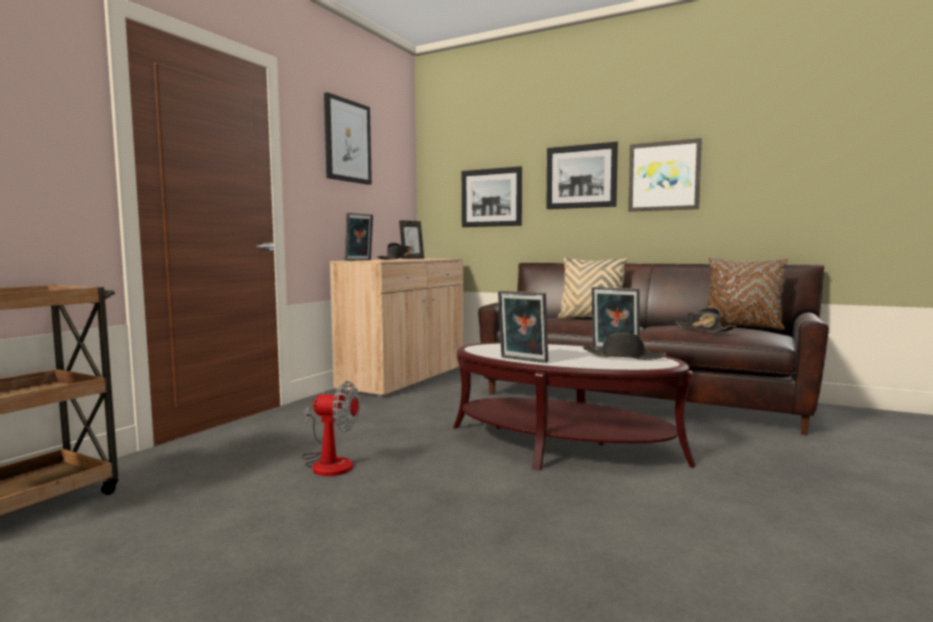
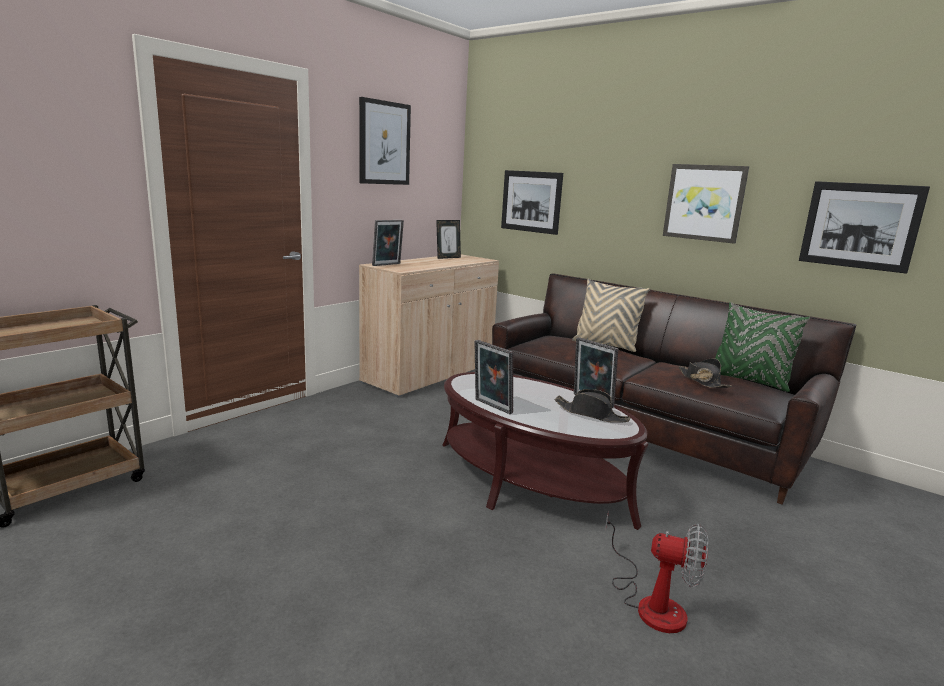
camera: 10 degrees right, 10 degrees up
(329, 463) = (317, 473): fan -> fan (651, 602)
(399, 259) = (431, 261): black hat -> none
(581, 176) = (620, 191): picture -> picture (860, 226)
(742, 327) = (749, 380): brown pillow -> green pillow

